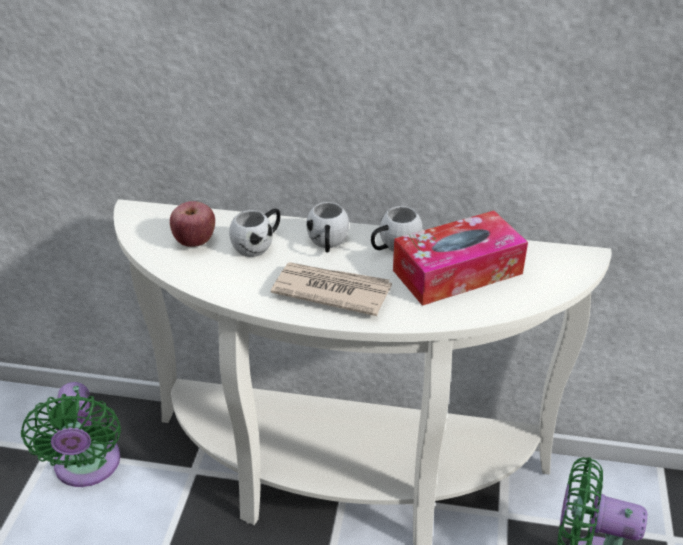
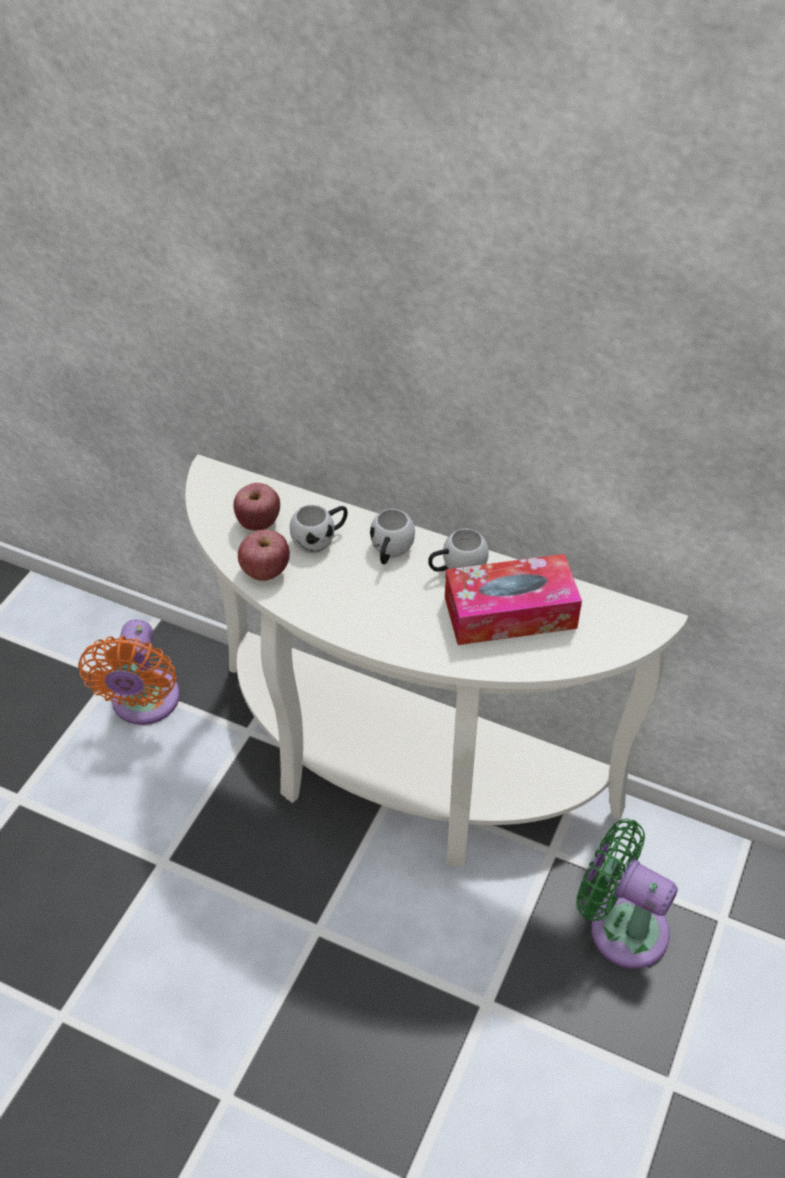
camera: 15 degrees right, 10 degrees up
(87, 467) = (144, 704): green fan -> orange fan
(214, 277) = (265, 571): none -> apple
(331, 291) = (373, 609): newspaper -> none

